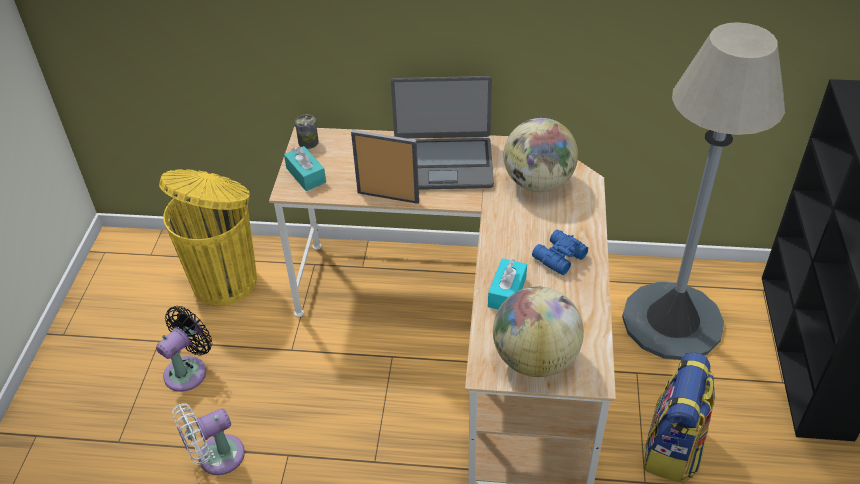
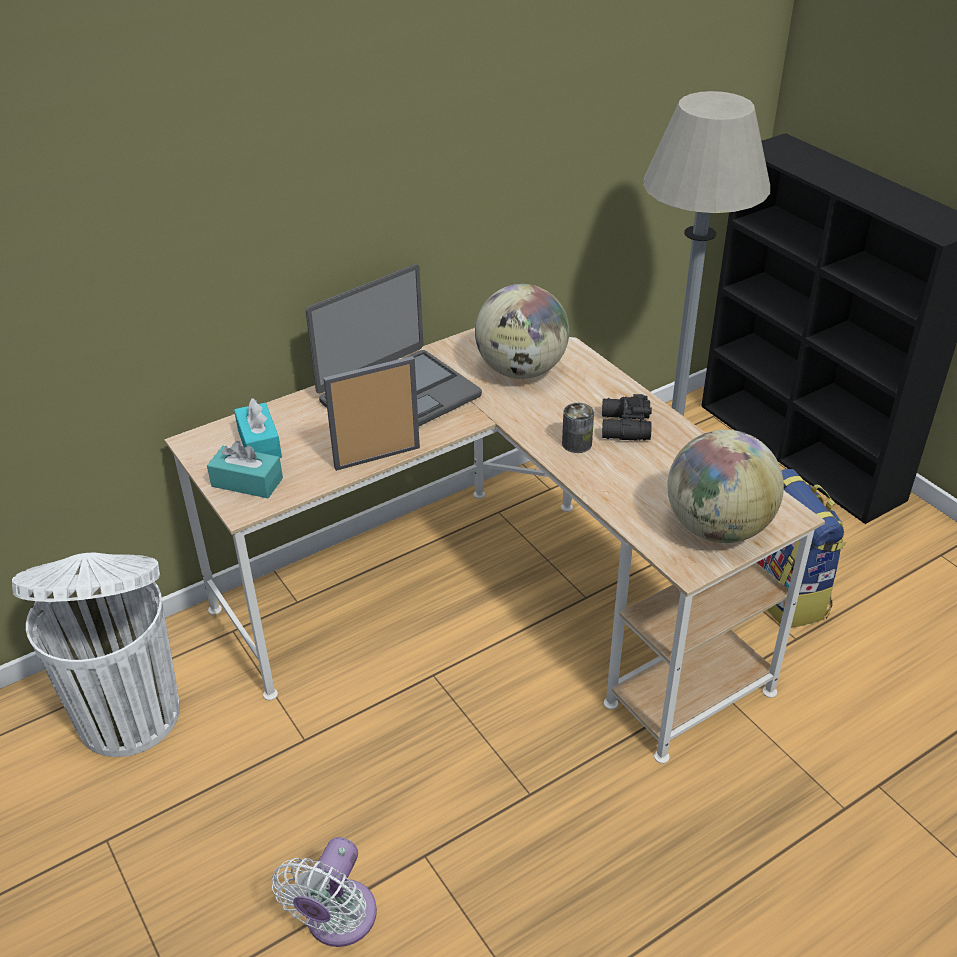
camera: 40 degrees left, 5 degrees down
(189, 371) = (190, 847): black fan -> none
(226, 280) = (130, 712): yellow trash can -> white trash can
(308, 142) = (205, 447): can -> can (577, 443)
(507, 292) = (616, 484): turquoise tissue box -> turquoise tissue box (259, 443)
(557, 257) = (623, 427): blue binoculars -> black binoculars

